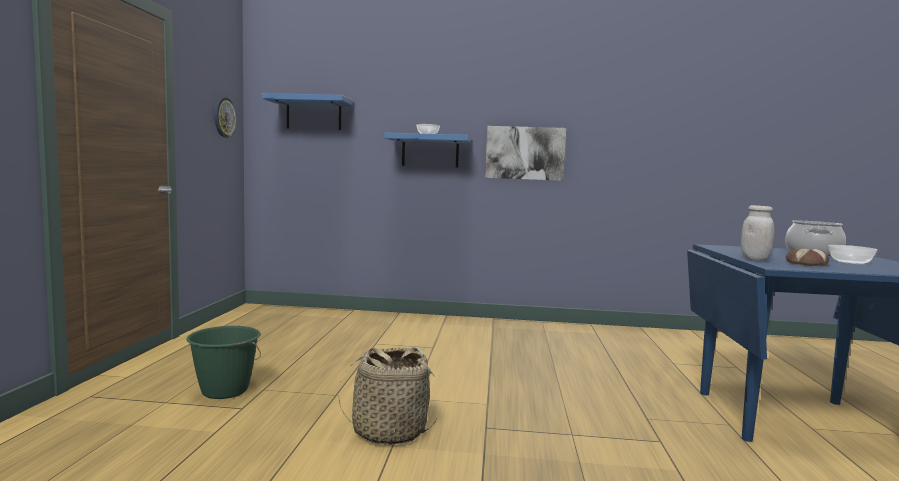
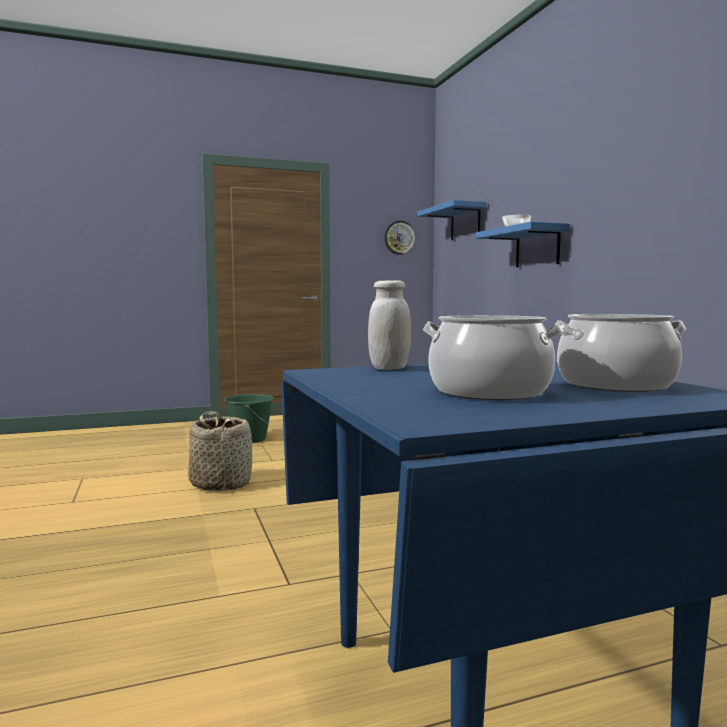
camera: 65 degrees right, 0 degrees up
(525, 153) = (623, 234): picture -> none
(805, 263) = (396, 378): bread -> none
(850, 262) = (489, 392): bowl -> cooking pot

